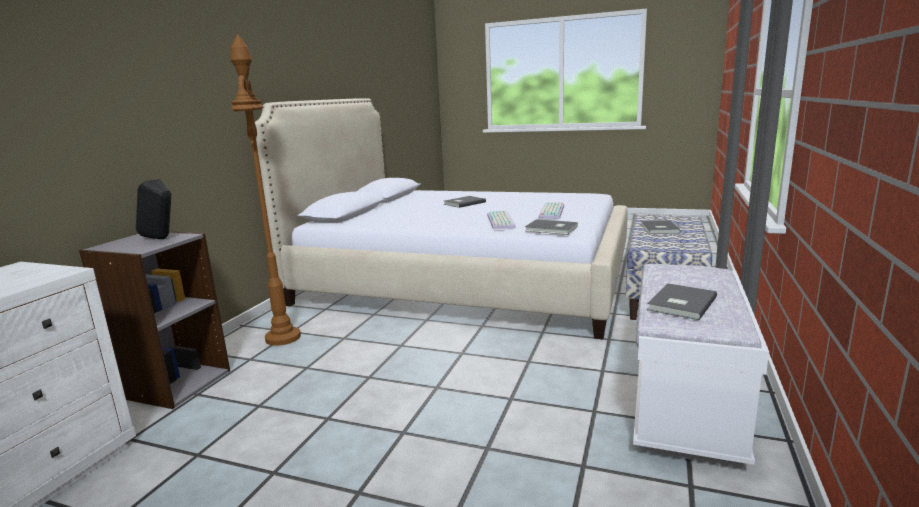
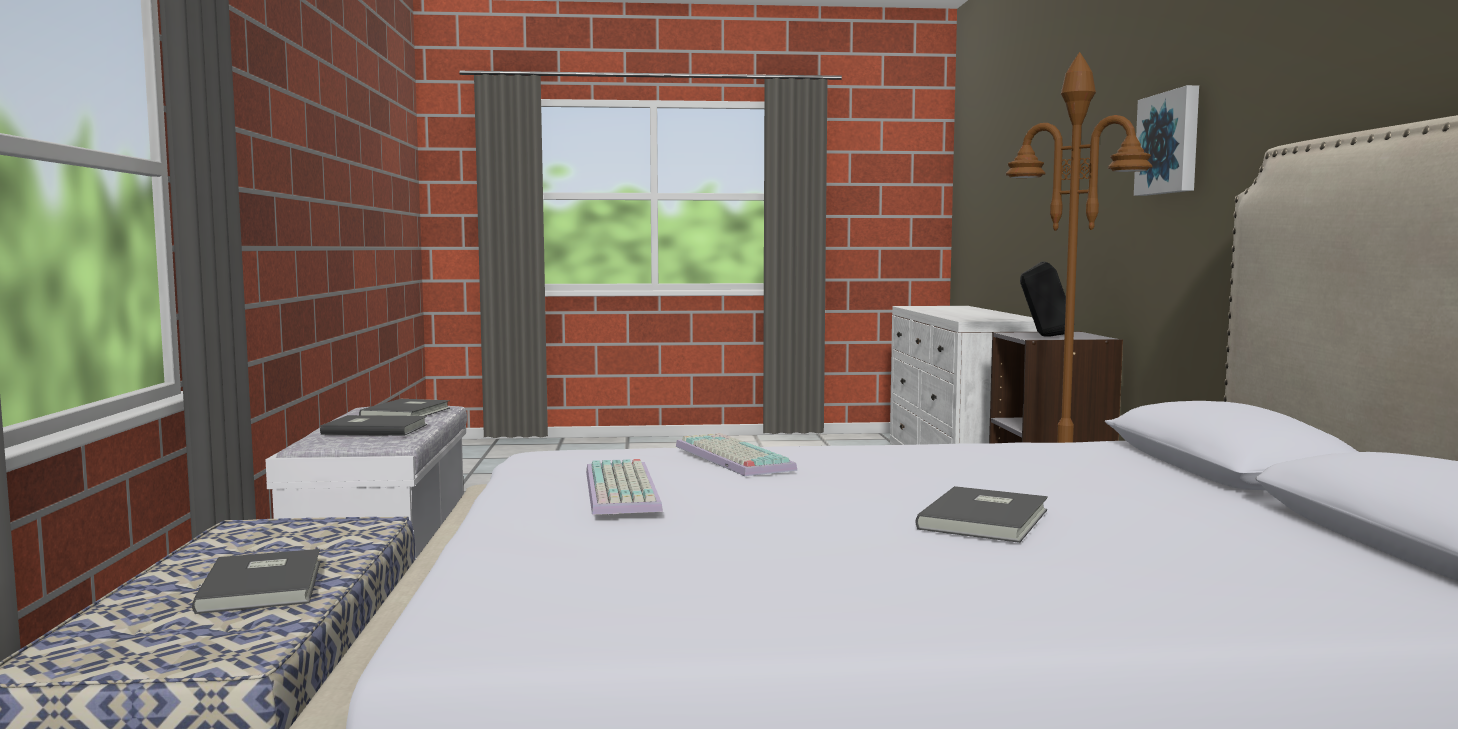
camera: 155 degrees right, 10 degrees down
(161, 91) = (1170, 143): none -> picture
(551, 229) = (592, 448): grey book -> grey book (374, 429)

